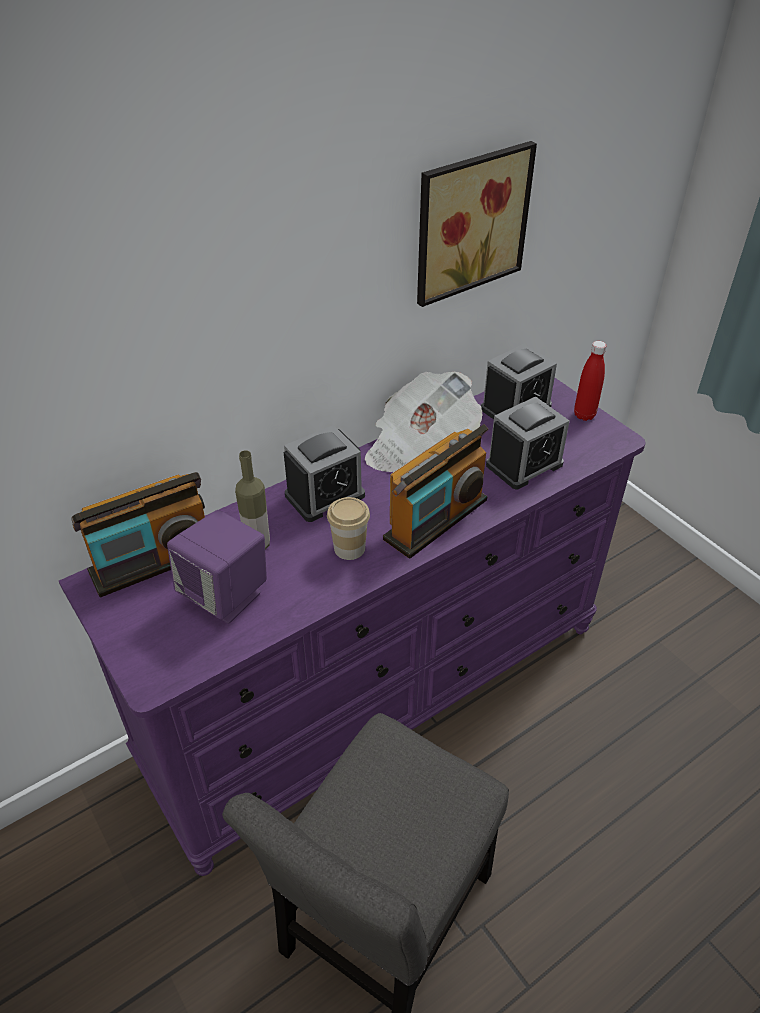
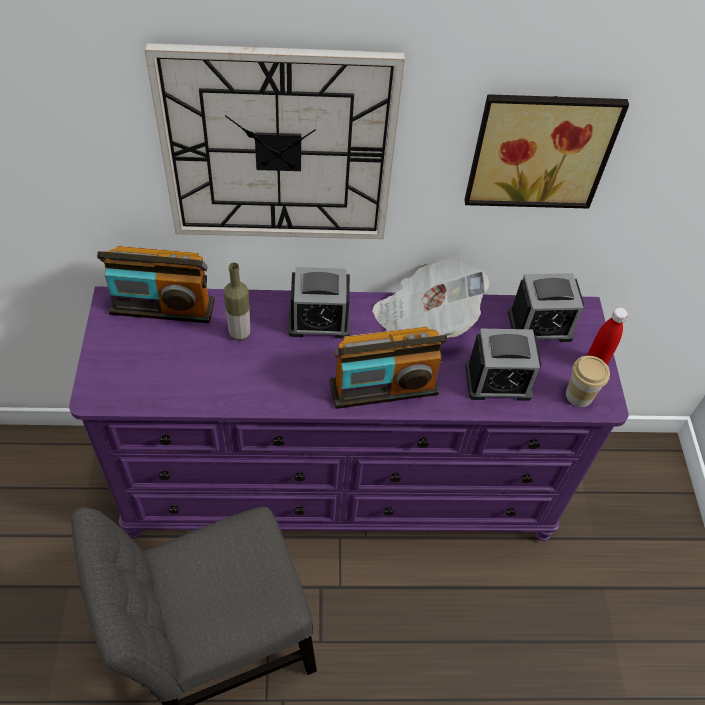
camera: 30 degrees right, 10 degrees up
(226, 595) = (187, 361): purple speaker -> none
(235, 310) = (278, 149): none -> wall clock
(349, 548) = (300, 374): cup -> cup (579, 395)

